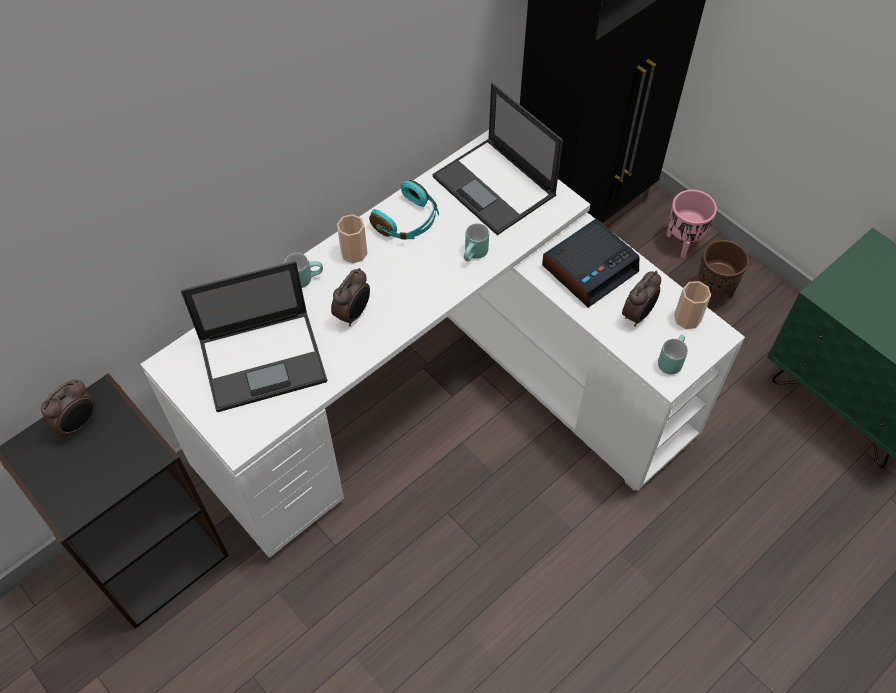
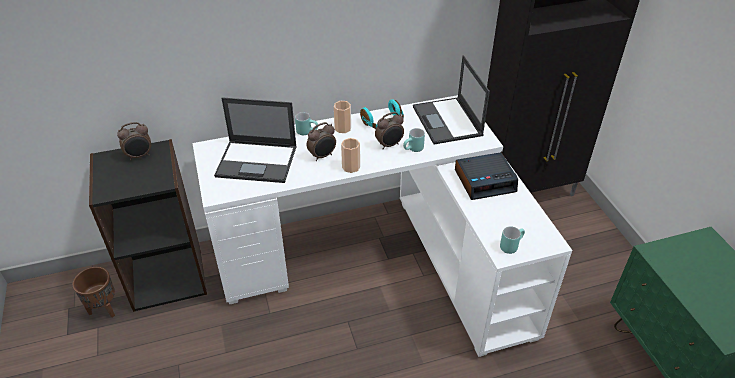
camera: 25 degrees right, 15 degrees down
(638, 315) = (503, 214): alarm clock -> alarm clock (389, 145)
(683, 243) = (588, 226): pink planter -> none
(687, 318) = (536, 227): cup -> cup (351, 167)
(713, 293) = (595, 261): brown planter -> brown planter (104, 309)

